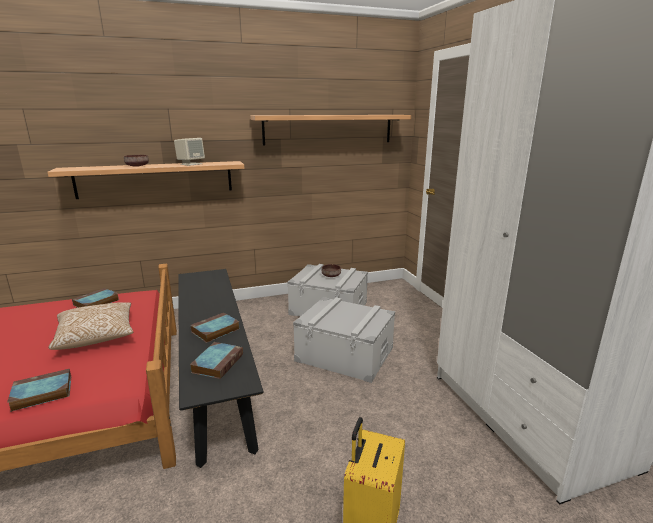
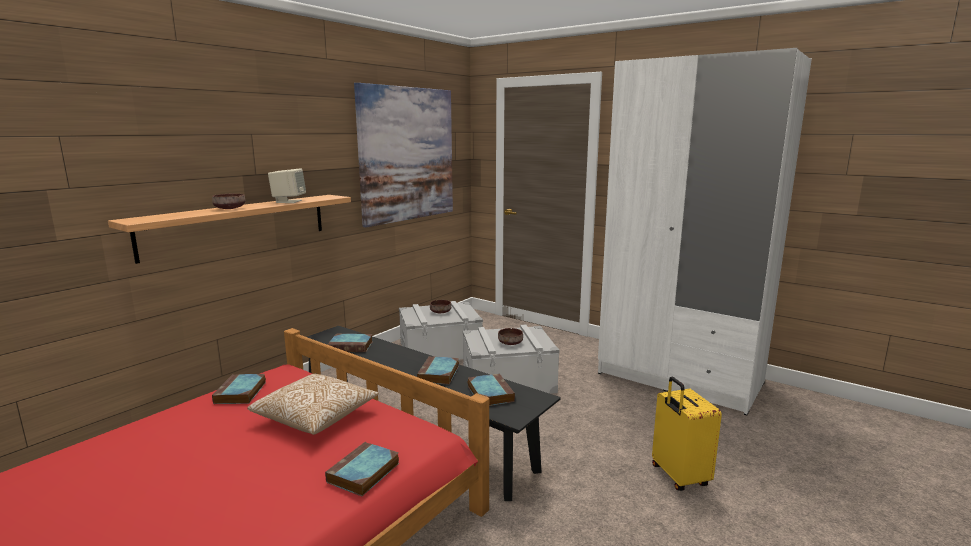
camera: 35 degrees left, 5 degrees down
(204, 288) = (352, 346): none -> book
(328, 129) = (407, 154): shelf -> picture
(340, 320) = (510, 343): none -> brown bowl

